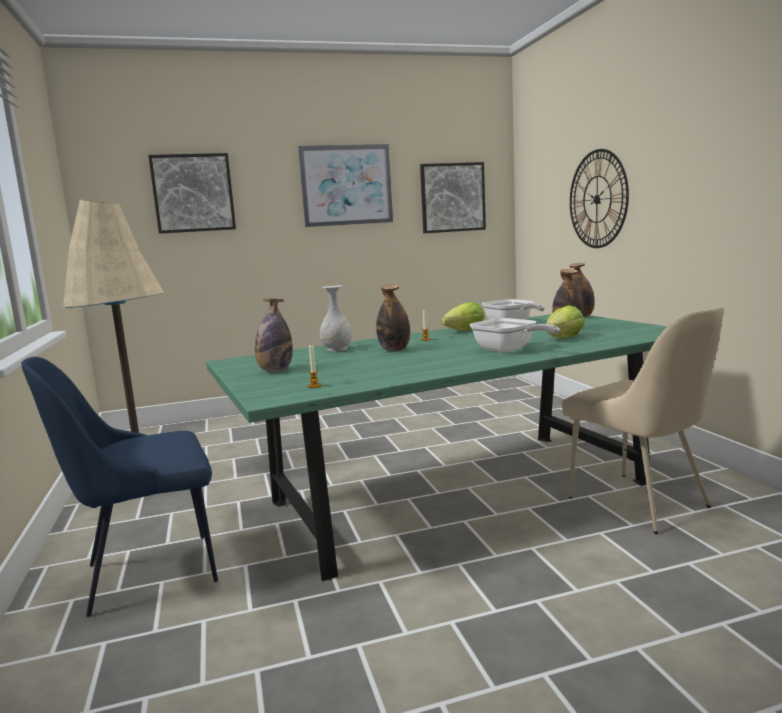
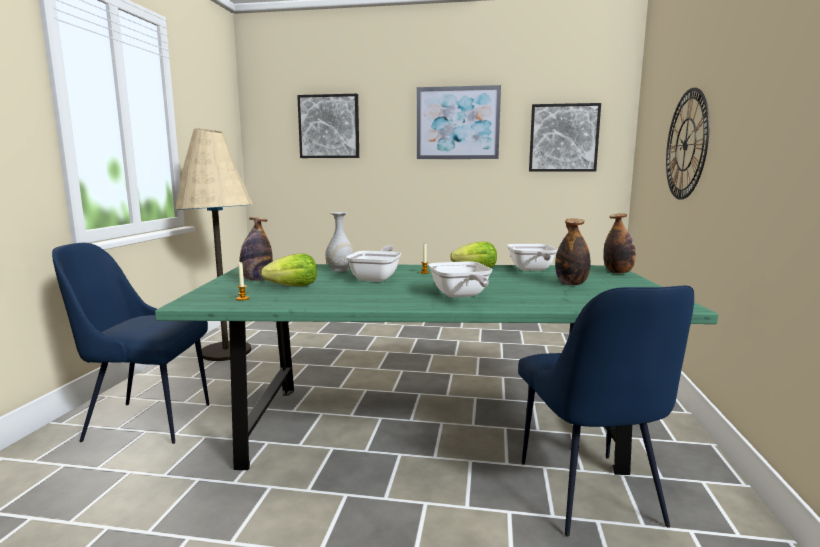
camera: 25 degrees right, 0 degrees up
(394, 350) = (377, 277): bottle -> frying pan
(564, 338) = (542, 293): lettuce -> lettuce (293, 287)
(639, 502) = (590, 492): beige chair -> blue chair

